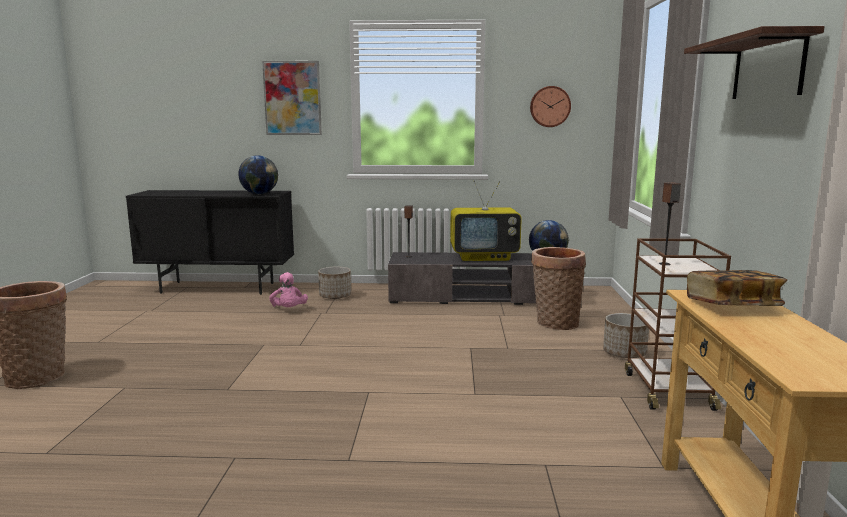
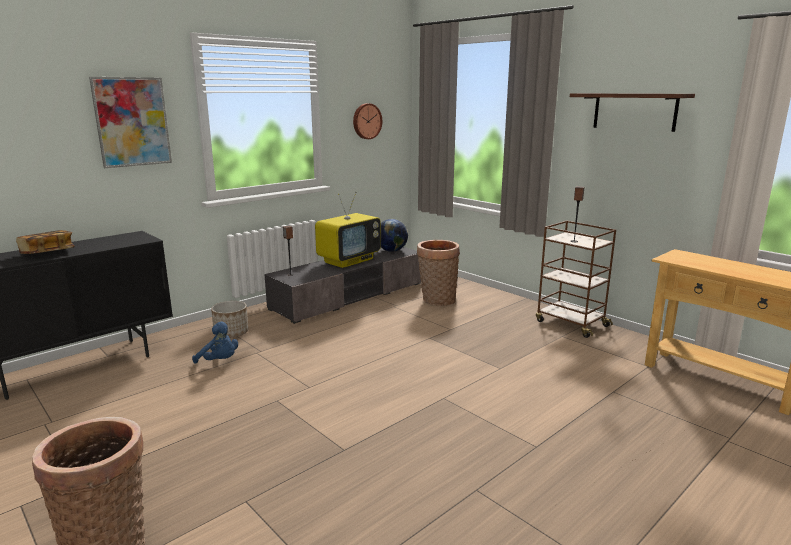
camera: 45 degrees left, 5 degrees up
(259, 194) = (126, 241): globe -> none
(289, 310) = (219, 361): pink plush toy -> blue plush toy
(624, 353) = (511, 308): planter -> none
(732, 306) = (698, 261): book -> book (47, 253)

